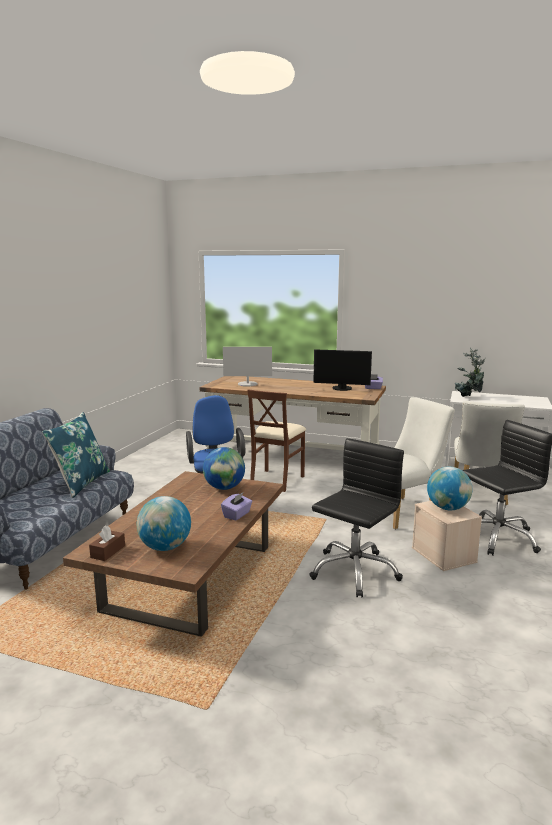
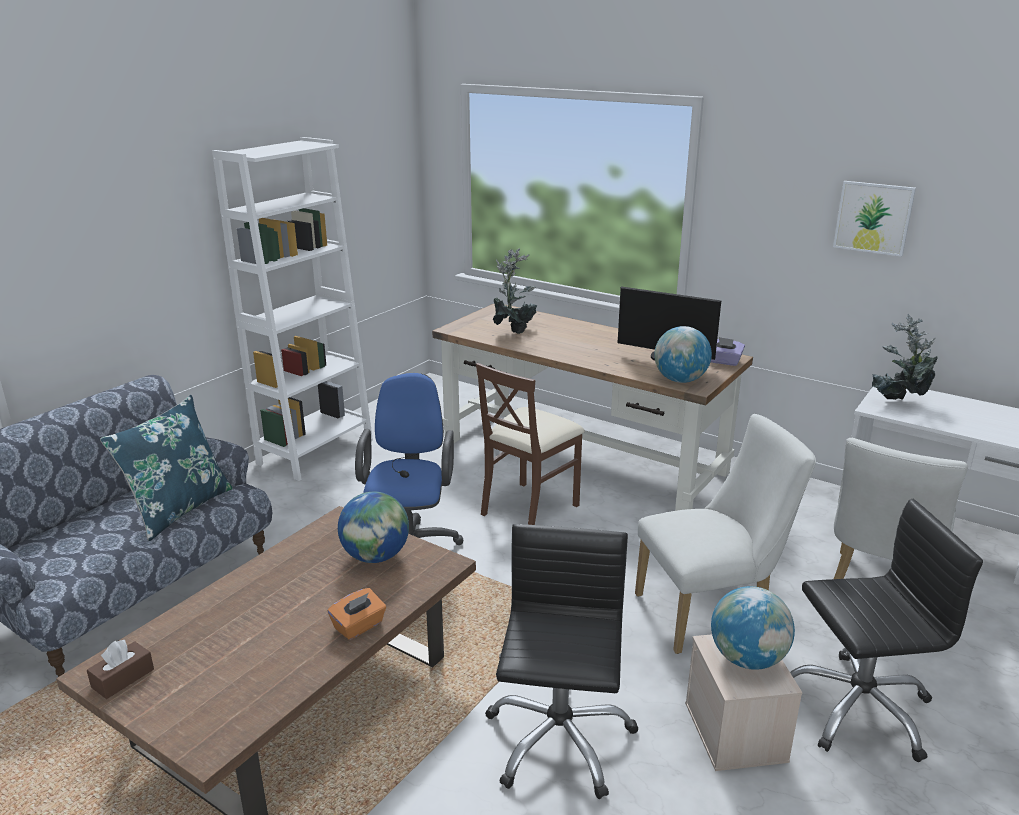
camera: 15 degrees right, 10 degrees up
(128, 468) = (315, 451): none -> white bookcase
(165, 547) = (208, 685): globe -> globe (680, 380)
(237, 515) = (359, 626): purple tissue box -> orange tissue box
(247, 384) = (513, 331): monitor -> potted plant
(354, 571) = (558, 739): black office chair -> black office chair turned 45 degrees counterclockwise
(440, 305) = (873, 218): none -> picture

